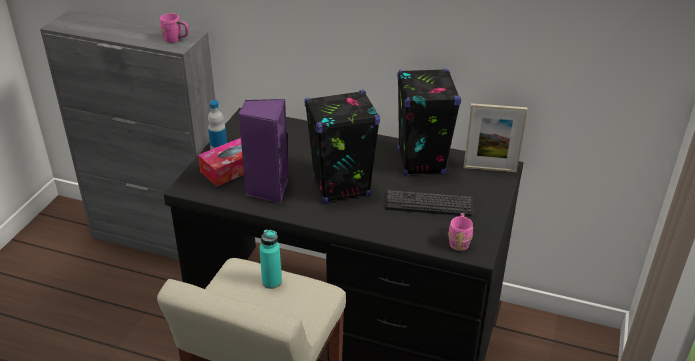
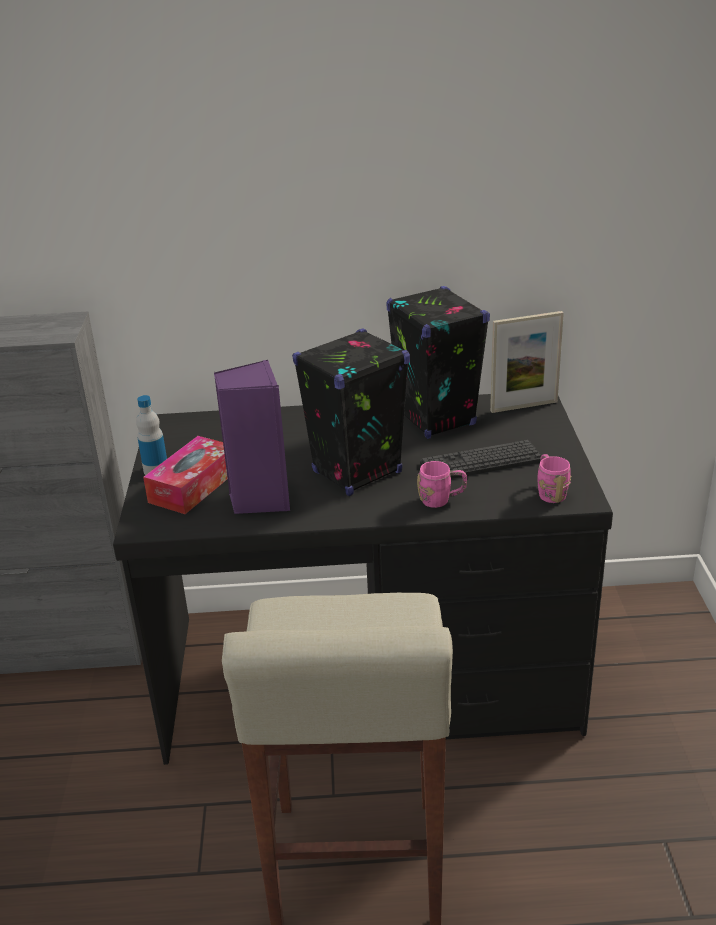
camera: 20 degrees left, 5 degrees down
(176, 39) = (49, 328): pink mug -> pink mug (442, 500)
(272, 282) = (334, 612): turquoise bottle -> none

